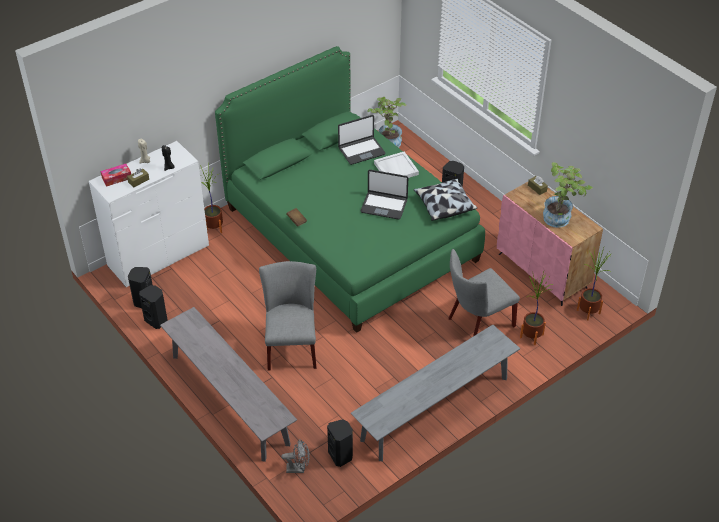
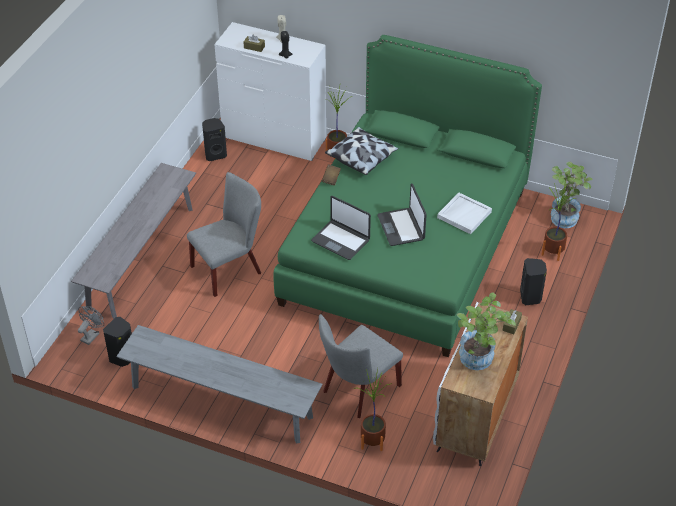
camera: 60 degrees right, 0 degrees up
(117, 178) = (247, 34): tissue box -> none
(157, 320) = (199, 172): black speaker -> none
(298, 468) = (92, 335): grey fan -> grey fan turned 120 degrees counterclockwise
(361, 151) = (468, 180): laptop -> laptop (341, 240)
(444, 206) = (440, 271): pillow -> pillow (362, 158)
(477, 323) = (357, 390): grey chair -> grey chair turned 75 degrees counterclockwise
(543, 271) = (476, 416): pink cabinet -> white cabinet
(588, 312) = (445, 478): potted plant -> potted plant (553, 252)

